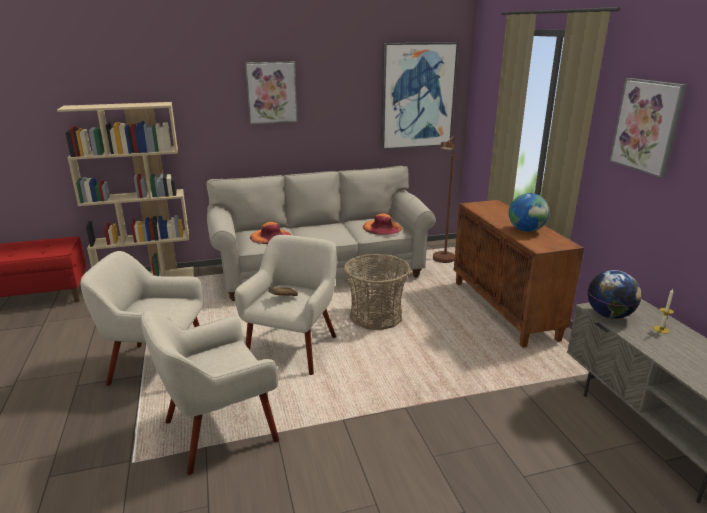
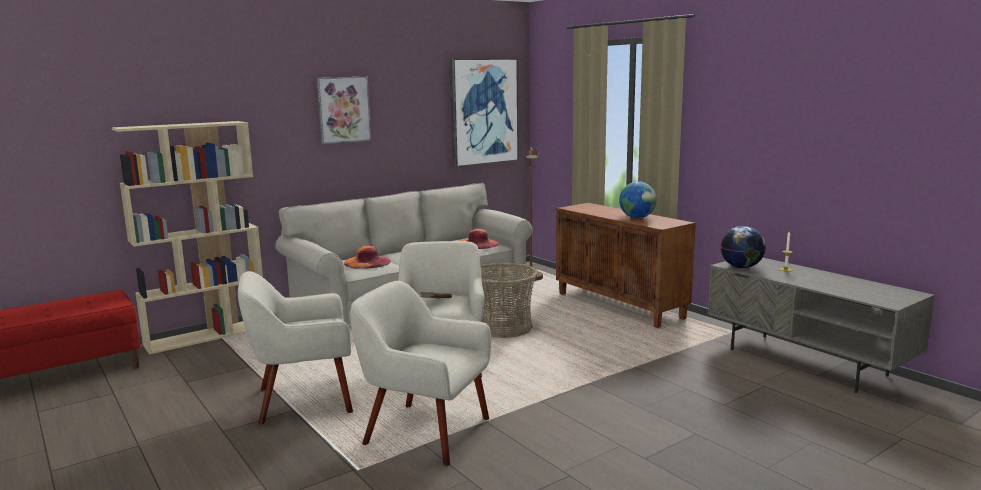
camera: 20 degrees left, 10 degrees down
(218, 430) = (425, 431): beige armchair -> beige armchair turned 75 degrees clockwise
(647, 126) = (733, 107): picture -> none

